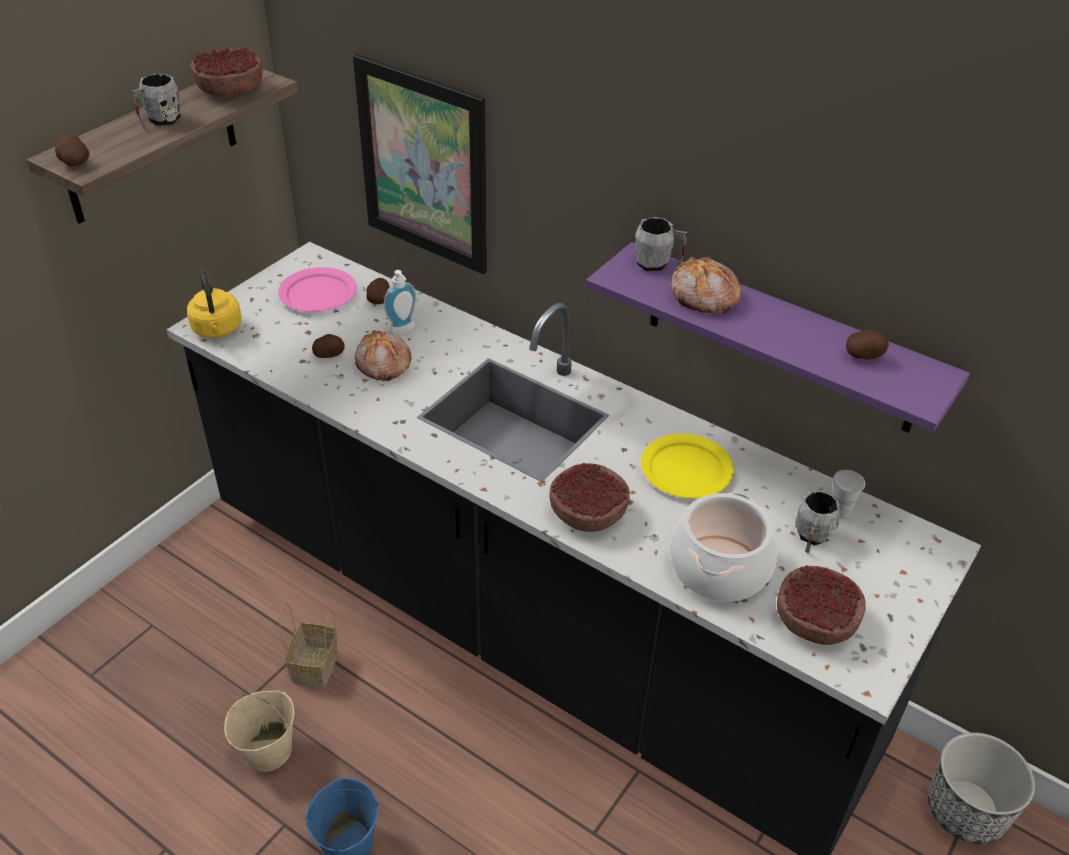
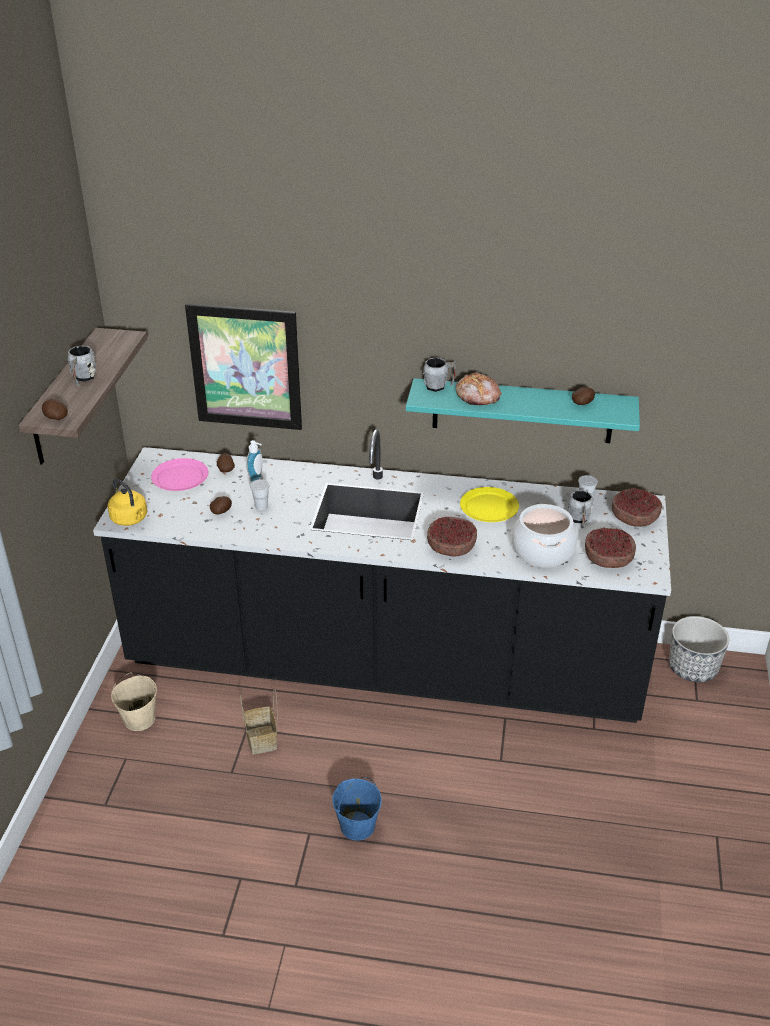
camera: 25 degrees left, 5 degrees down
(229, 89) = (107, 347): bowl -> bowl (634, 518)
(268, 750) = (267, 798): beige bucket -> beige bucket (139, 719)
(382, 364) = (261, 506): bread -> white cup
(781, 339) = (522, 411): purple shelf -> turquoise shelf

